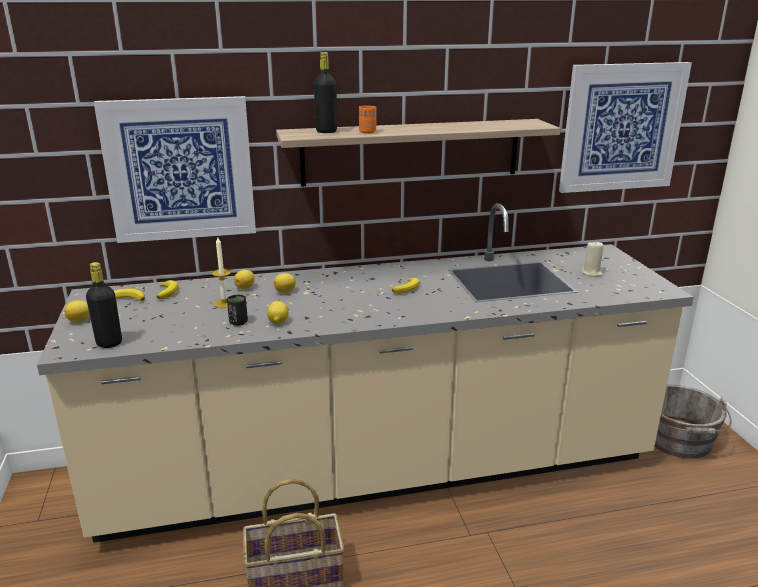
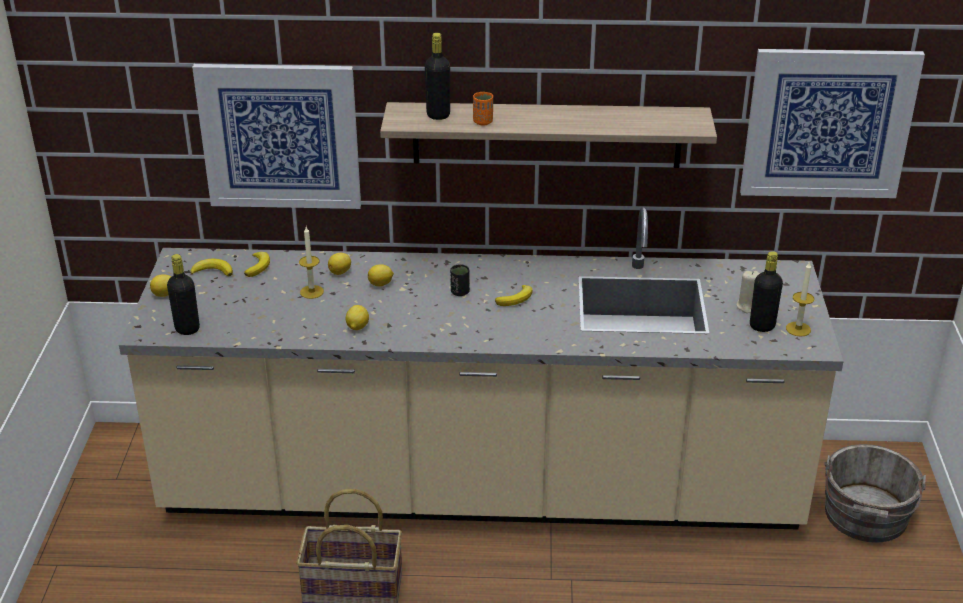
camera: 15 degrees right, 10 degrees up
(238, 322) = (317, 321): black cup -> black cup (460, 292)
(613, 283) = (762, 326): none -> black bottle
(641, 281) = (798, 329): none -> candle

